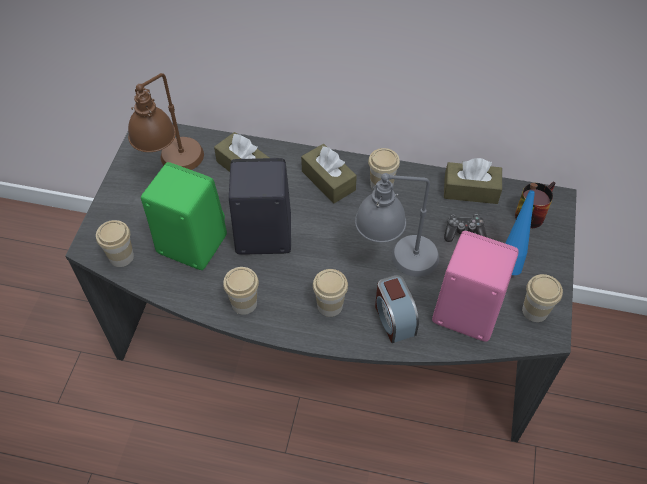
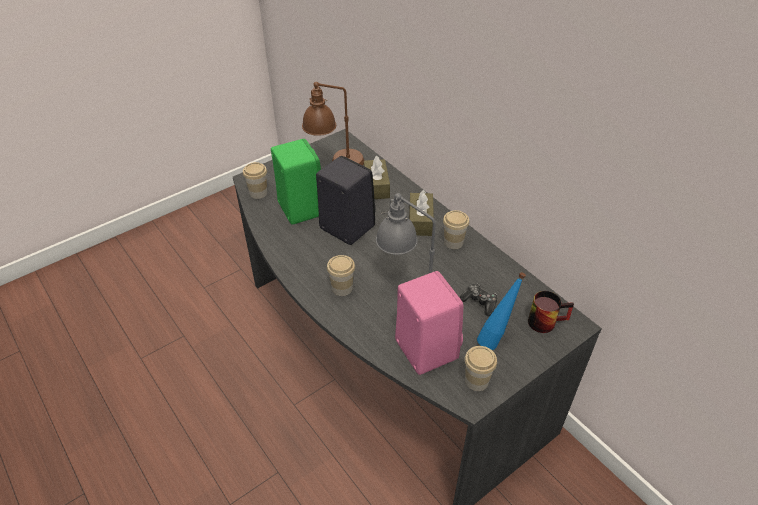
camera: 40 degrees right, 10 degrees down
(244, 303) = (295, 255): cup -> none
(394, 319) = (373, 321): alarm clock -> none
(470, 190) = (514, 281): brown tissue box -> none

